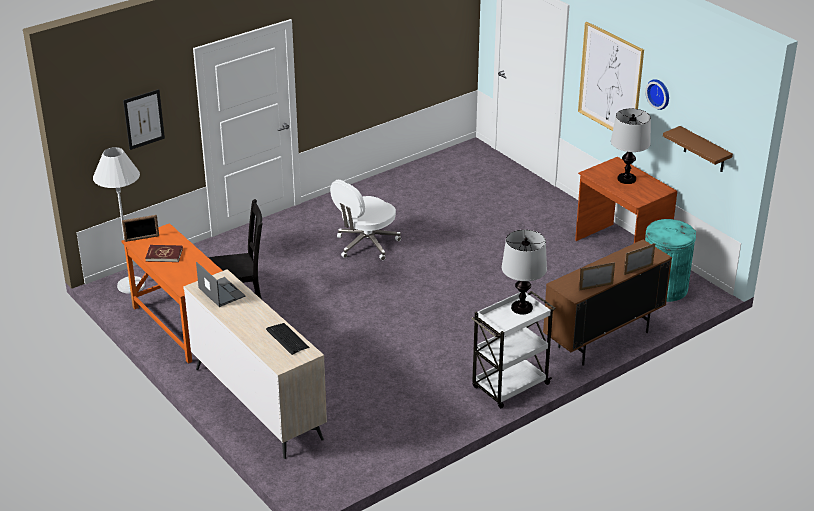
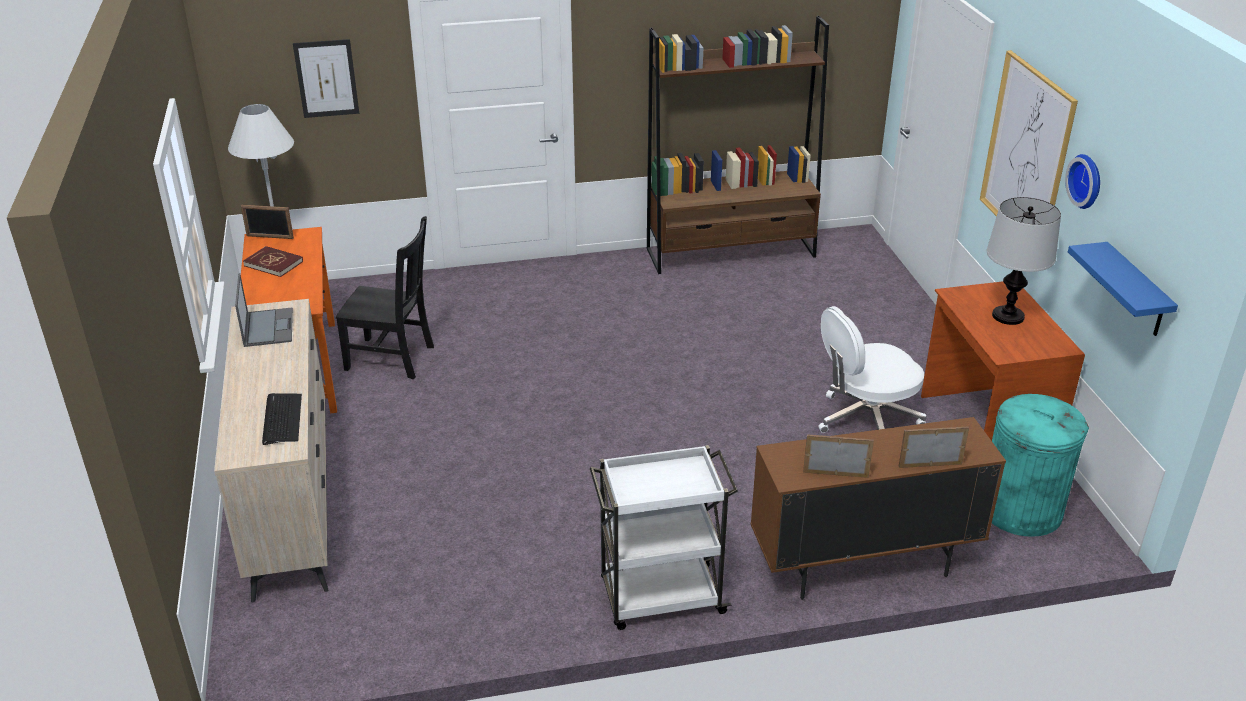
camera: 25 degrees right, 0 degrees up
(366, 244) = (616, 327): white office chair -> white office chair (866, 420)
(401, 178) = (731, 253): none -> brown bookcase
(522, 308) = (686, 474): table lamp -> none
(704, 150) = (1136, 291): brown shelf -> blue shelf

